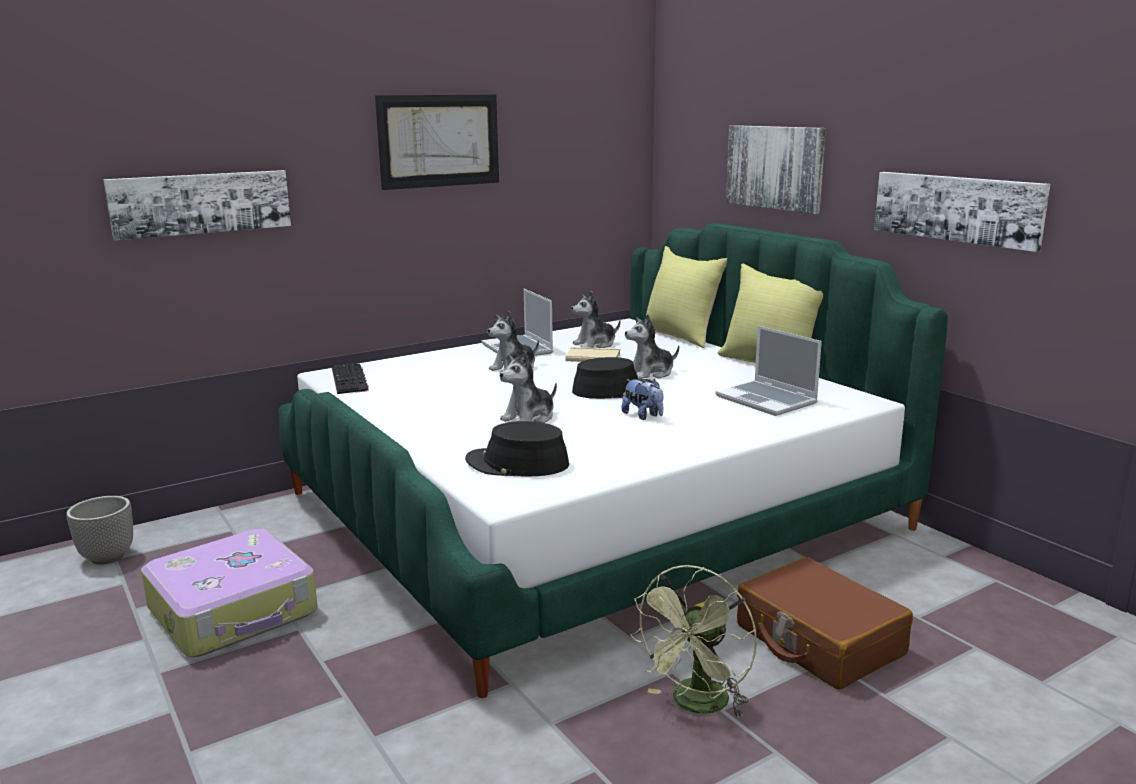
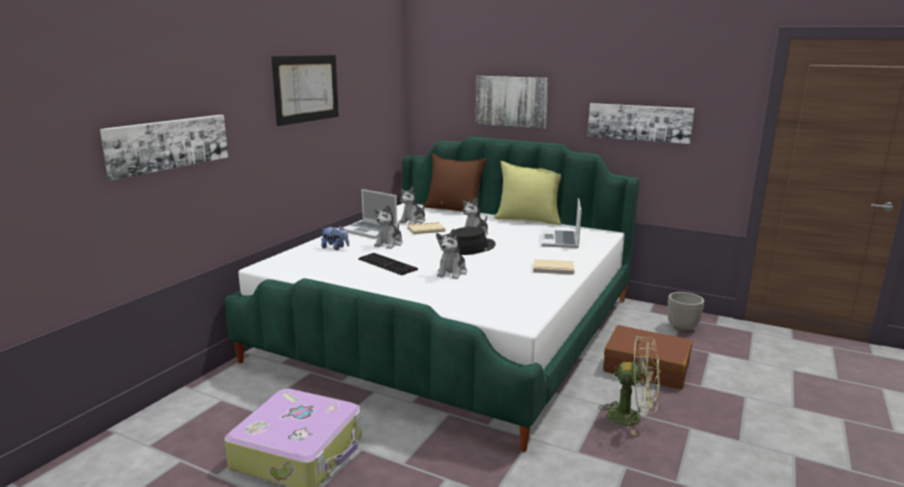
camera: 30 degrees left, 0 degrees up
(108, 557) = (139, 446): planter -> planter (682, 327)
(351, 379) = (289, 268): keyboard -> keyboard (388, 264)
(517, 463) = (492, 301): black hat -> none
(643, 416) = (513, 260): plush toy -> plush toy (335, 248)
(682, 335) = (454, 209): yellow pillow -> brown pillow
(682, 438) = (553, 269): none -> beige book
(696, 705) = (632, 418): green fan -> green fan turned 75 degrees counterclockwise
(767, 400) = (560, 240): laptop -> laptop turned 75 degrees clockwise

